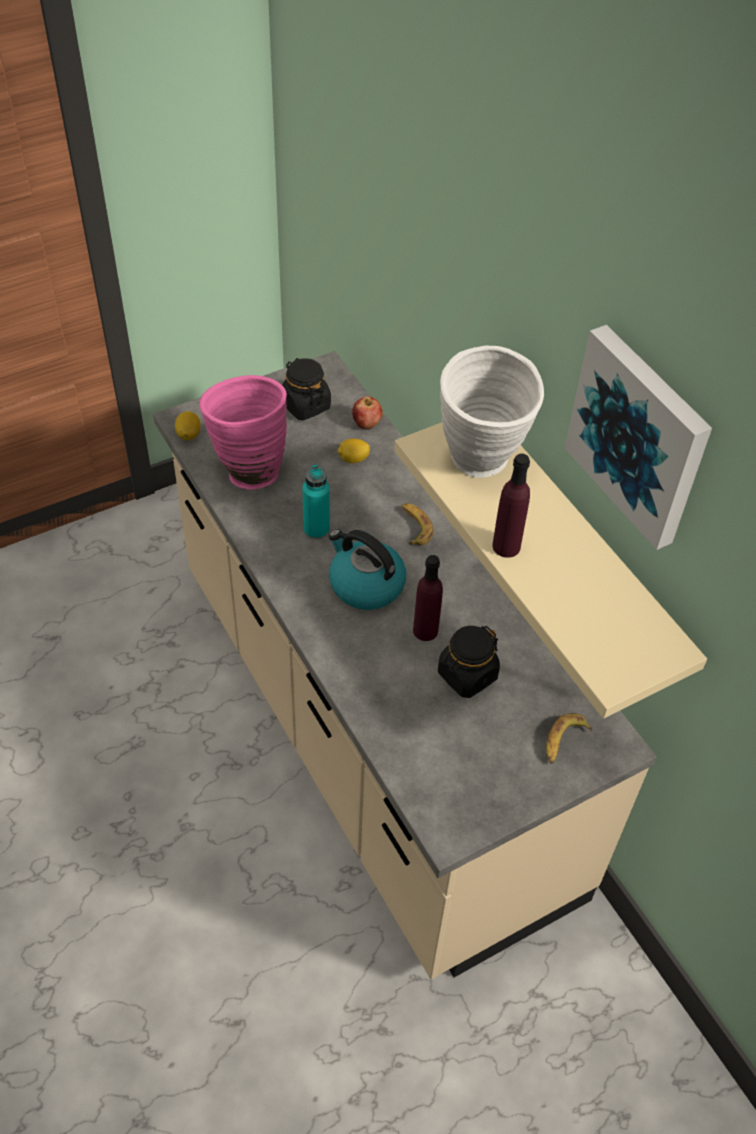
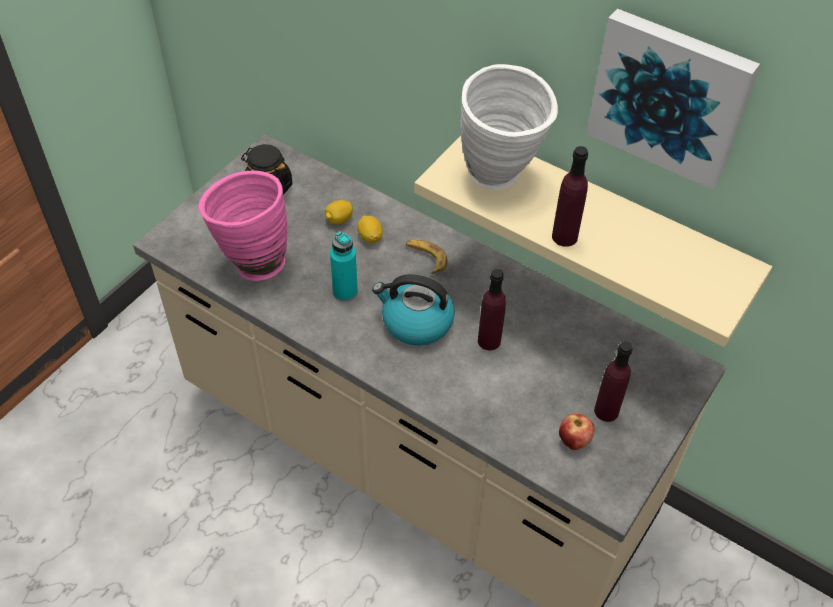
camera: 25 degrees left, 0 degrees up
(188, 434) = (178, 251): lemon -> lemon (370, 237)
(366, 424) = (331, 186): apple -> apple (573, 441)
(467, 675) = (545, 364): black jar -> none
(499, 746) = (606, 411): none -> purple bottle
(563, 741) = (652, 385): banana -> none

